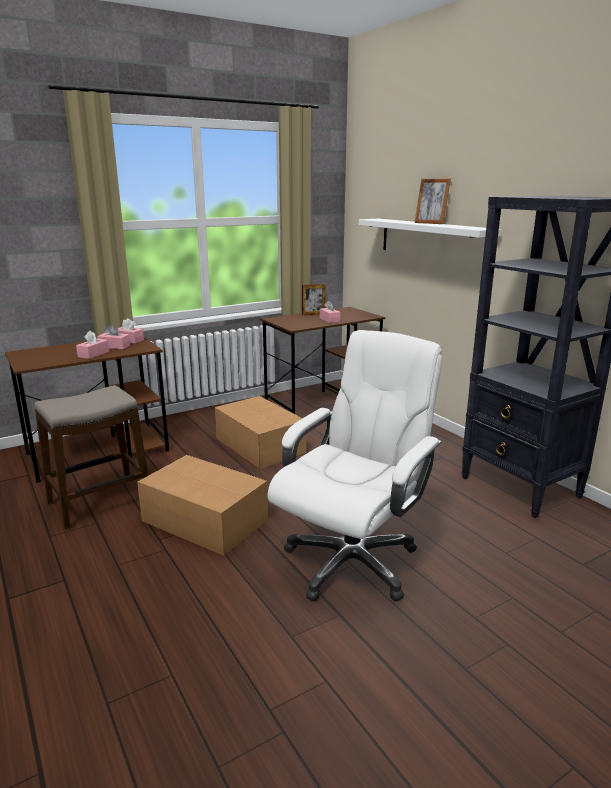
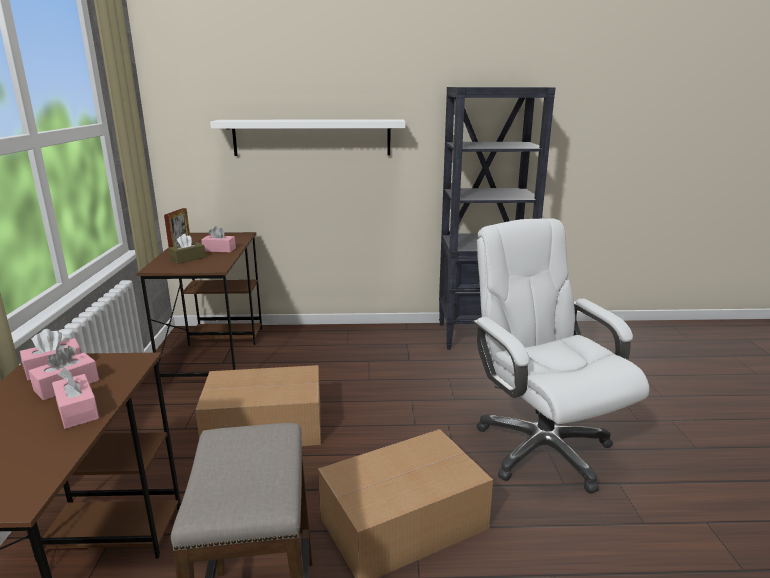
camera: 60 degrees left, 0 degrees up
(300, 319) = (188, 259): none -> brown tissue box
(430, 223) = (315, 119): picture frame -> none

